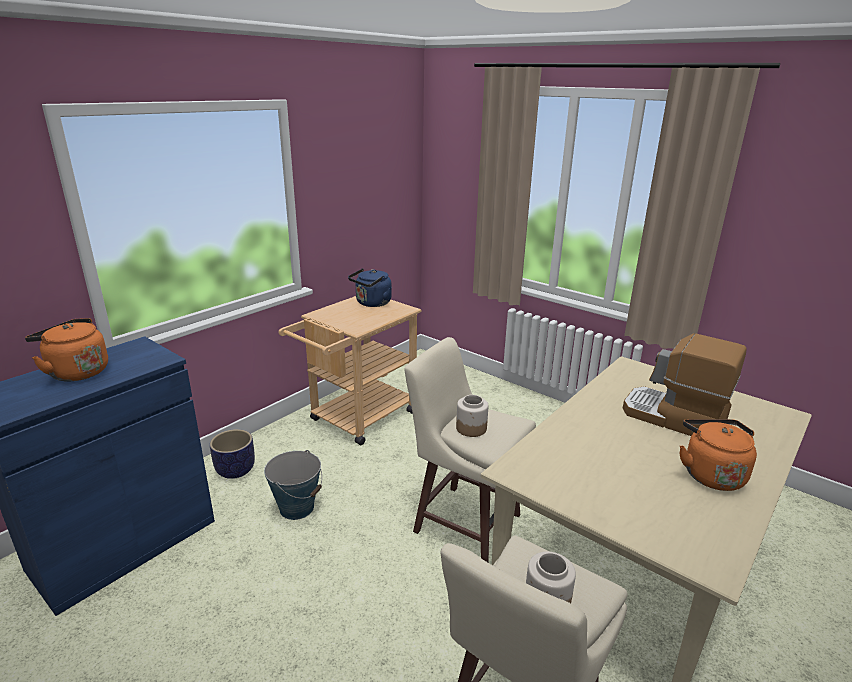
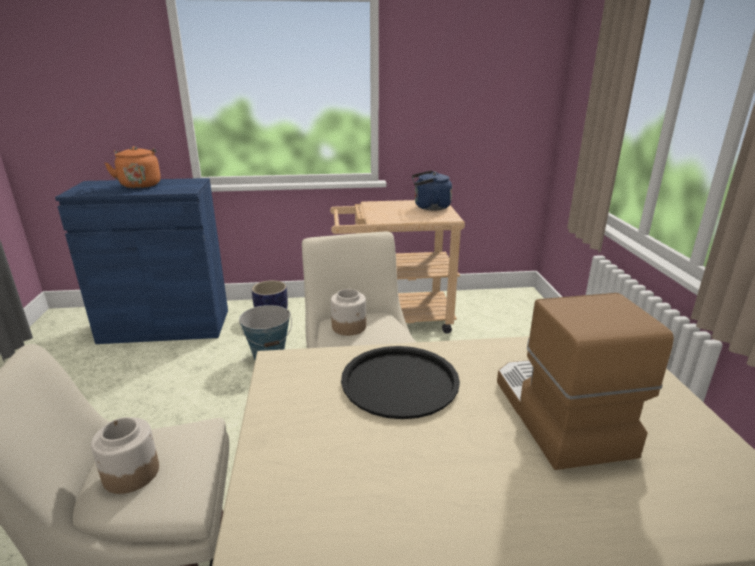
camera: 45 degrees right, 0 degrees up
(591, 442) = (400, 382): none -> black tray
(710, 474) = (471, 490): orange kettle -> none

